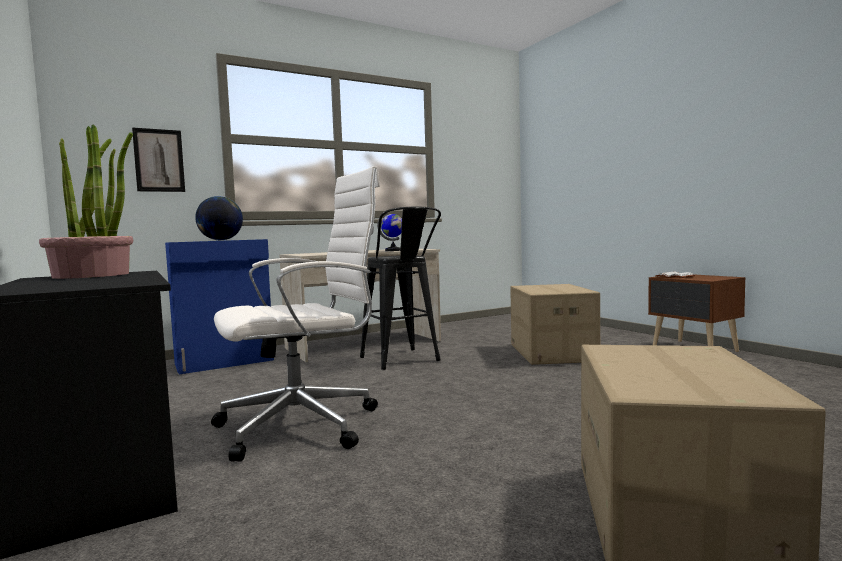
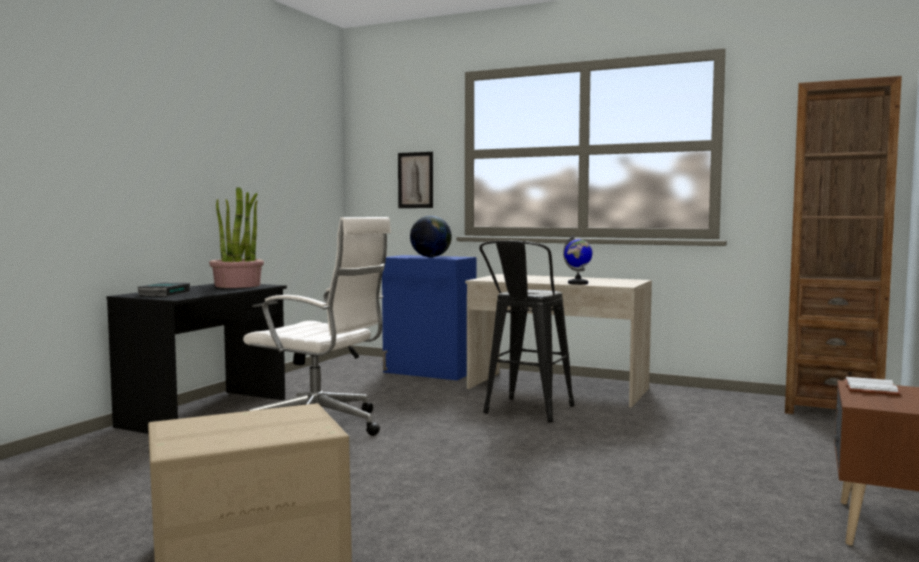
camera: 55 degrees right, 0 degrees up
(59, 286) = (163, 293): none -> book
(509, 318) = (831, 409): none -> brown bookcase
(551, 353) = (678, 456): cardboard box -> none

